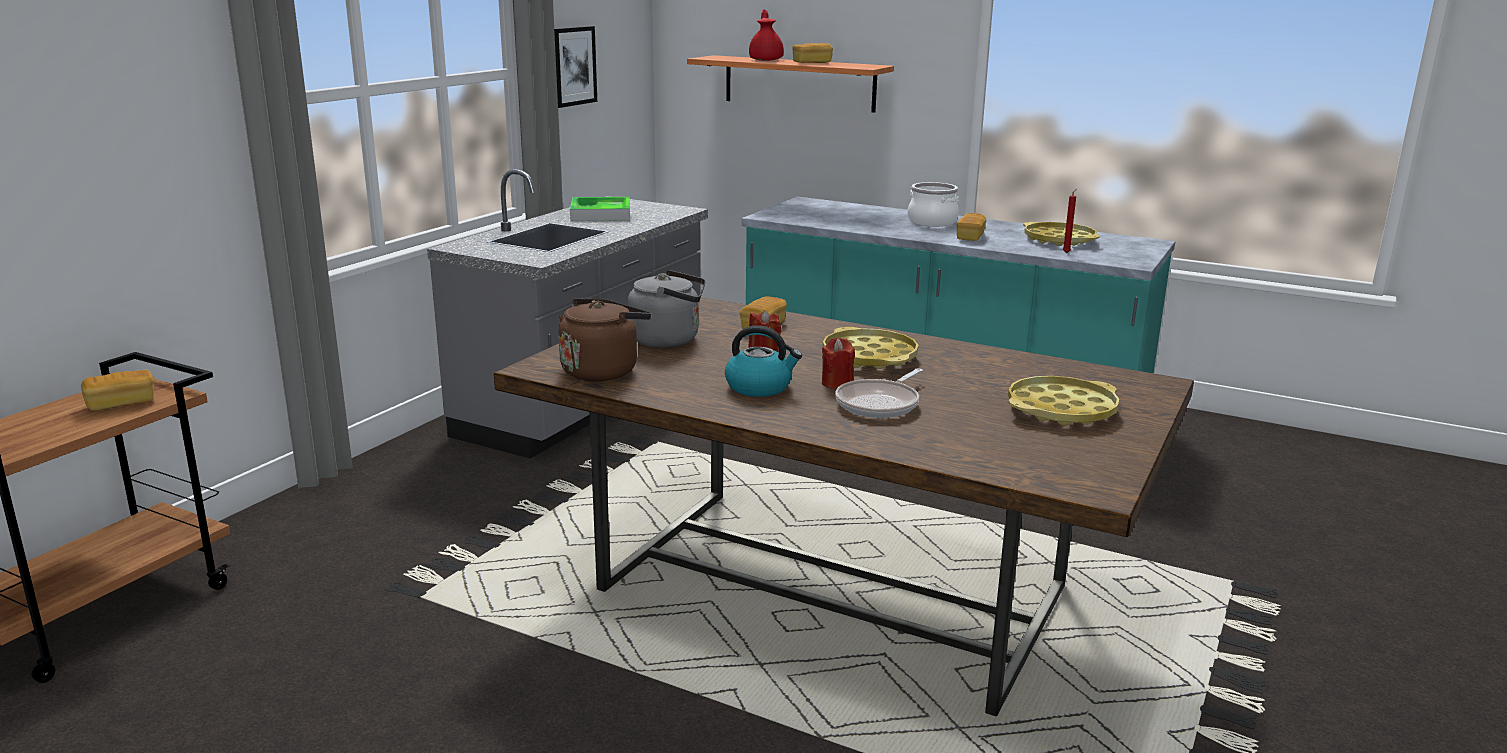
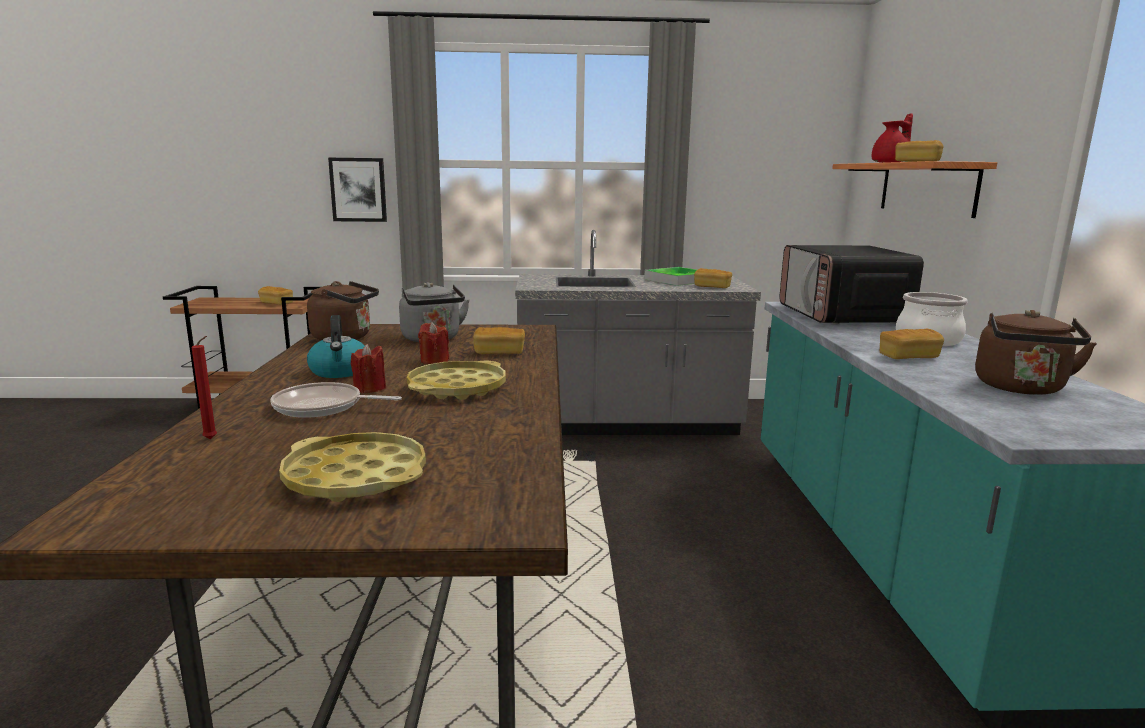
camera: 60 degrees right, 5 degrees down
(572, 66) = (731, 167): picture -> picture (358, 190)
(659, 214) = (712, 287): none -> bread
(831, 217) = (842, 316): none -> microwave
(1059, 240) = (1021, 389): yellow tray -> brown kettle
(1067, 253) = (967, 398): red candle -> red candle (212, 439)

